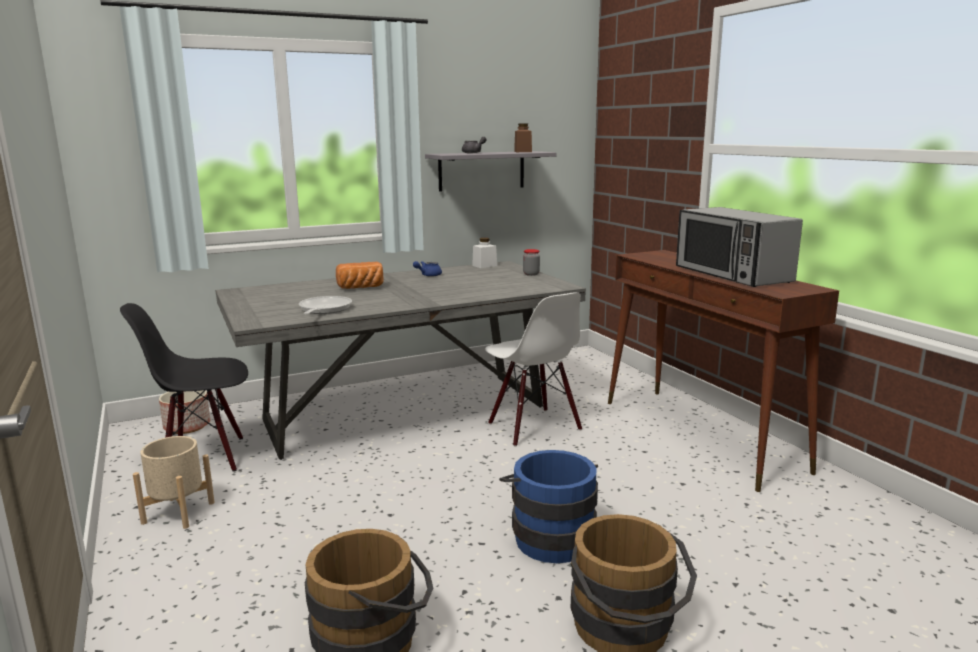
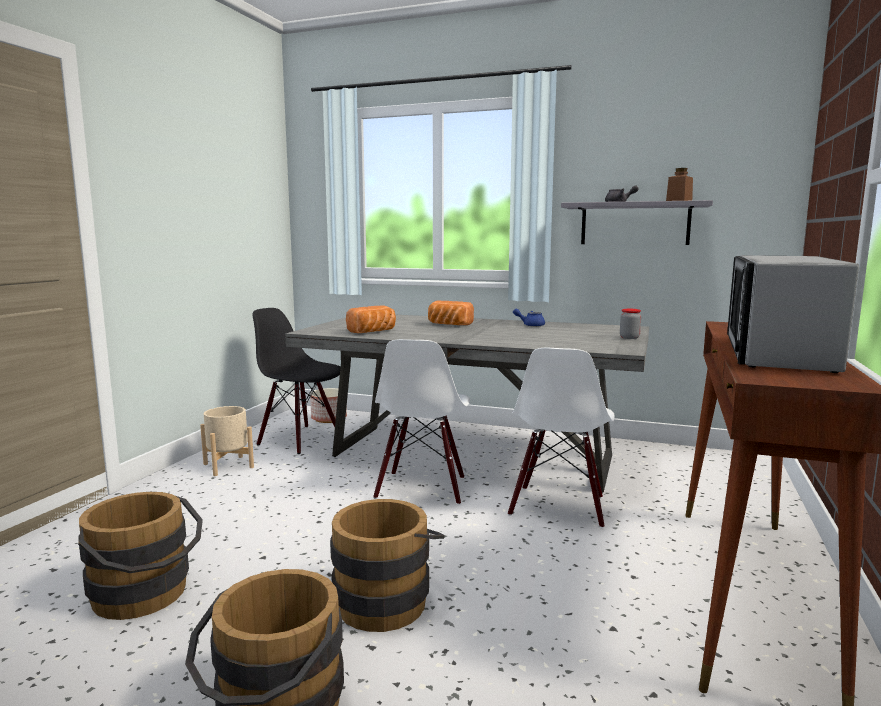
camera: 45 degrees right, 5 degrees down
(323, 310) = (373, 332): frying pan -> bread
(417, 453) = (422, 488): none -> white chair
(484, 265) = (608, 326): white jar -> none
(550, 536) = (386, 599): blue bucket -> brown bucket

